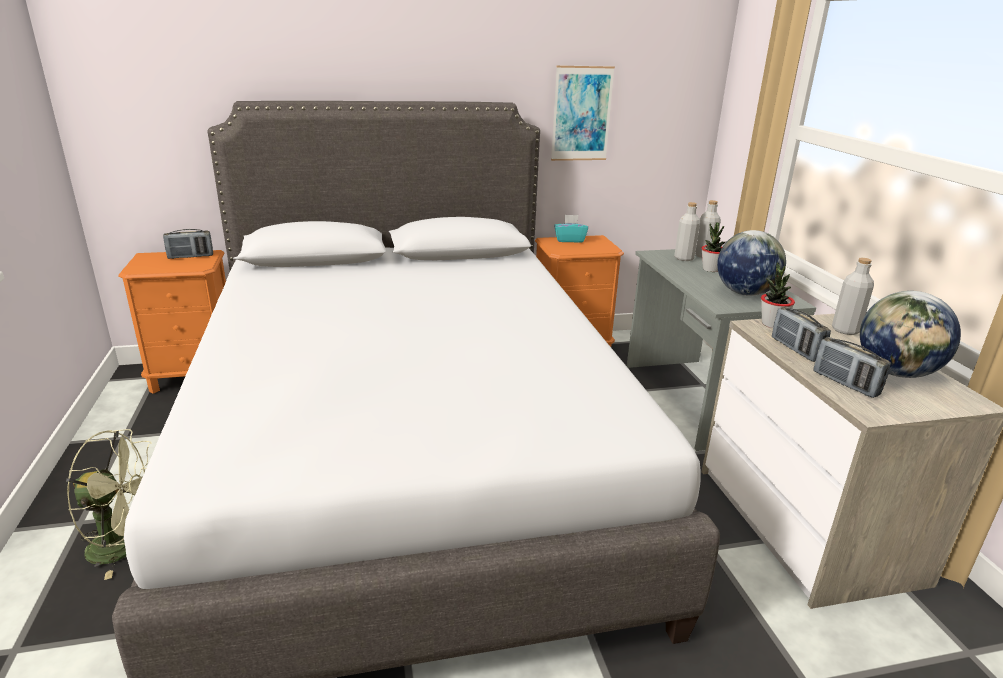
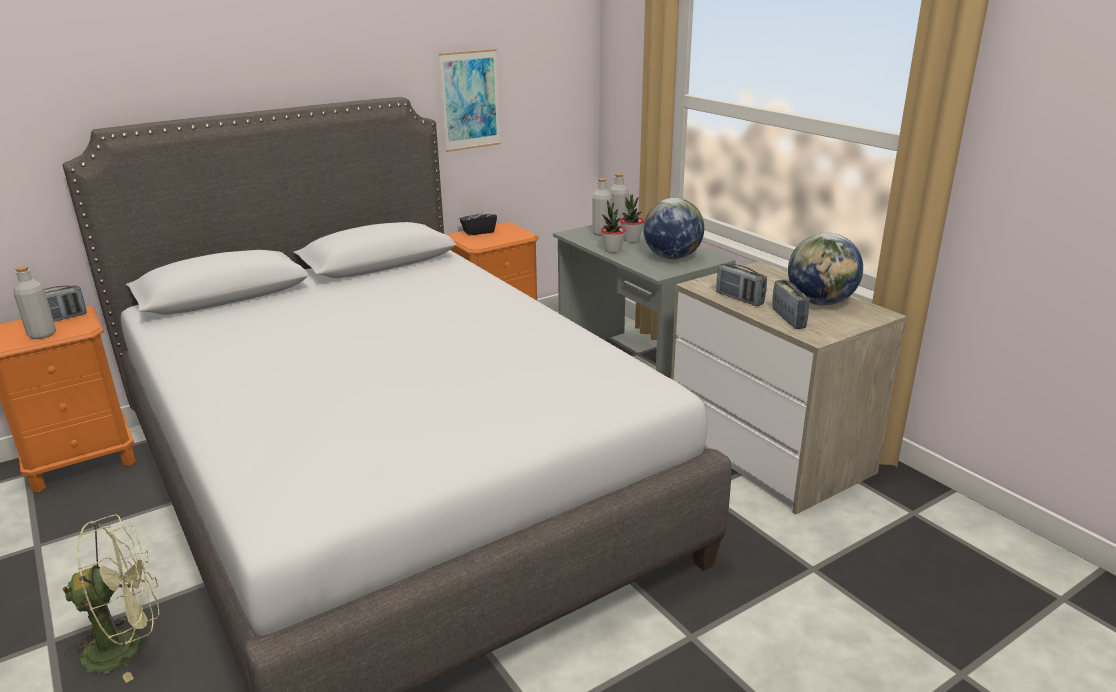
camera: 20 degrees left, 0 degrees up
(569, 240) = (478, 232): turquoise tissue box -> black tissue box
(772, 324) = (710, 281): potted plant -> potted plant (612, 250)
(845, 330) = (769, 275): grey bottle -> grey bottle (42, 334)
(845, 384) = (788, 319): radio -> radio turned 135 degrees counterclockwise

